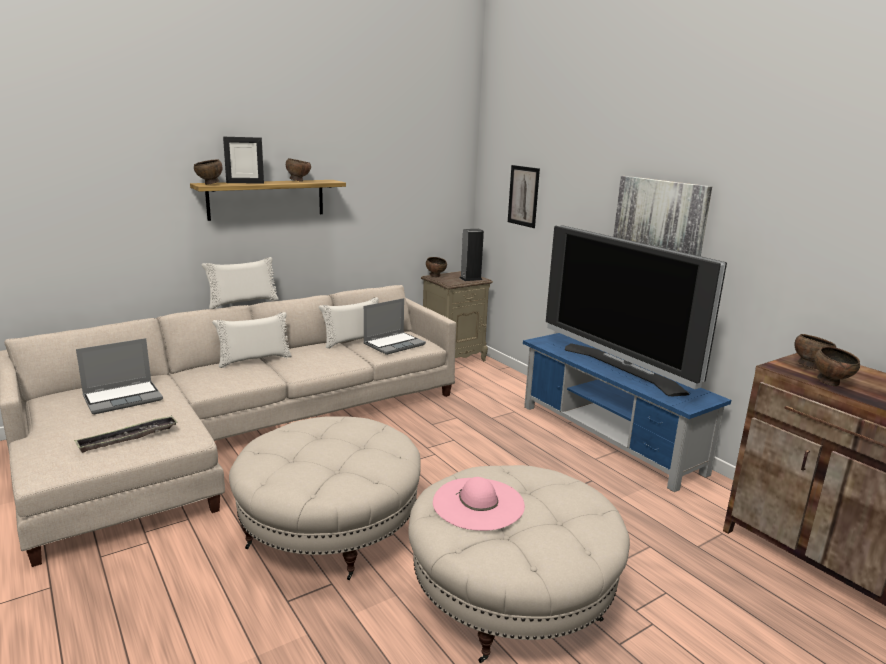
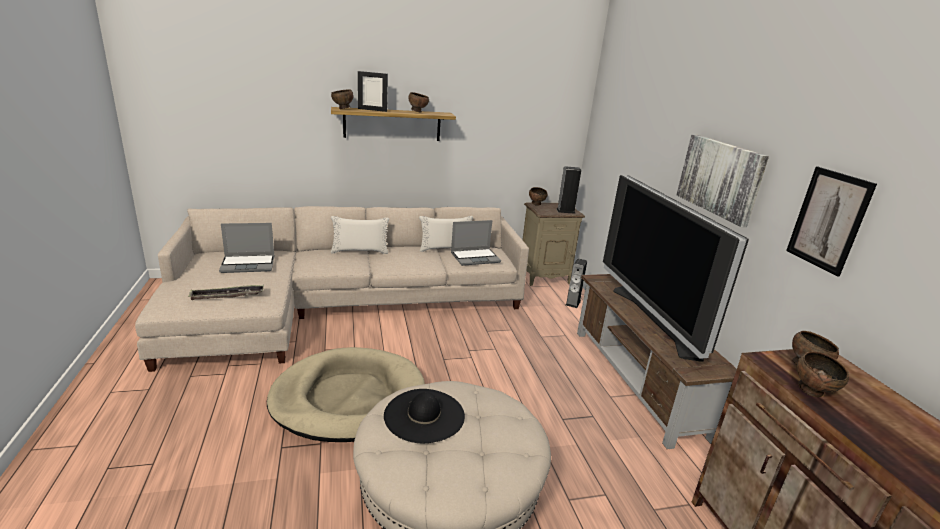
camera: 20 degrees right, 5 degrees up
(242, 303) = (362, 205): white pillow -> none
(329, 529) = (348, 398): beige ottoman -> beige dog bed
(478, 503) = (424, 415): pink hat -> black hat
(500, 378) = (573, 303): none -> speaker
(523, 196) = (618, 142): picture -> picture (828, 220)
(607, 439) = (635, 380): blue tv stand -> brown tv stand

